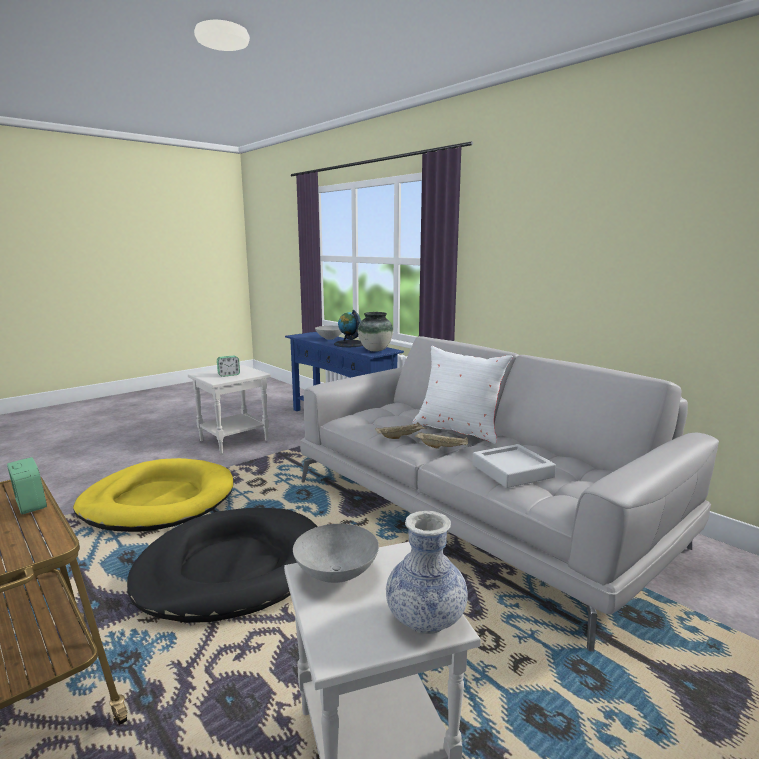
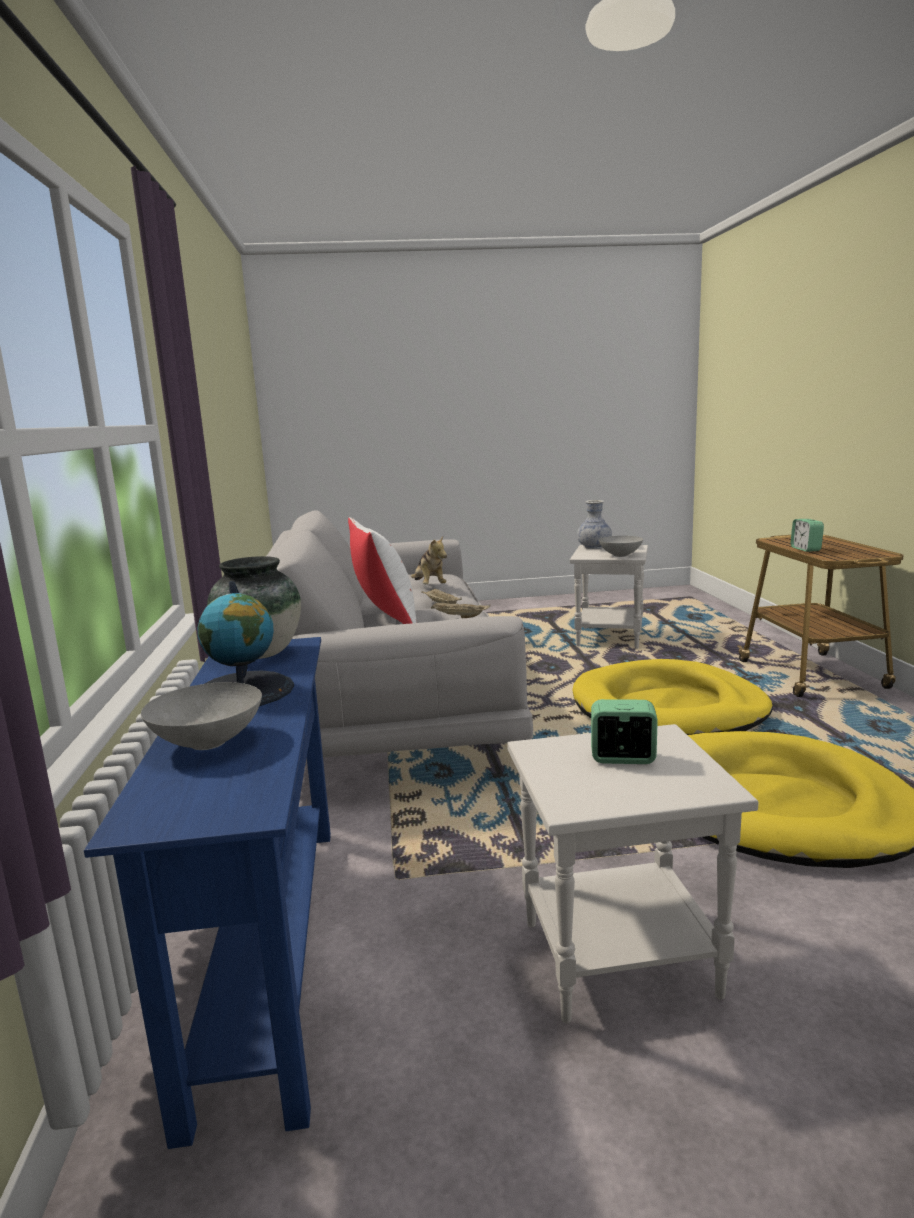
camera: 145 degrees left, 0 degrees up
(231, 568) = (669, 709): black dog bed -> yellow dog bed
(512, 471) = (429, 586): grey tray -> plush toy

